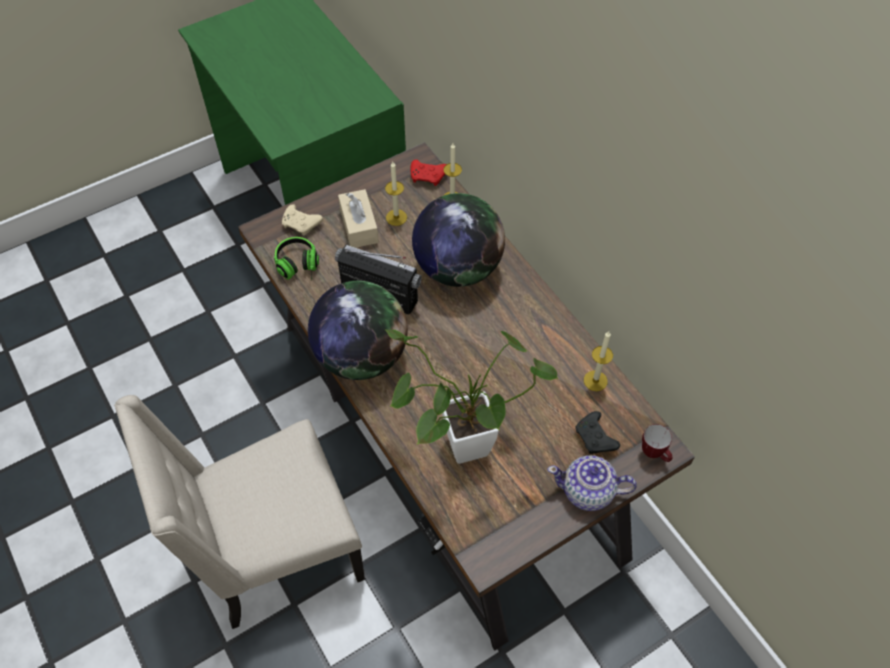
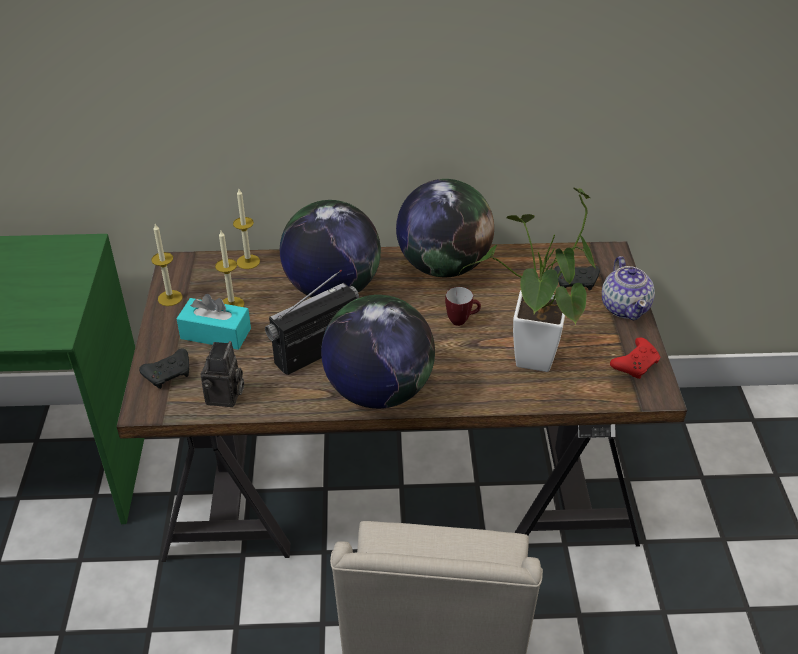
camera: 60 degrees left, 15 degrees down
(298, 268) = (225, 397): headphones -> camera
(301, 224) = (169, 374): beige game controller -> black game controller
(359, 226) = (215, 333): beige tissue box -> turquoise tissue box
(428, 177) = (204, 265): red game controller -> red game controller (636, 364)
(542, 328) = (443, 266): none -> globe
(588, 492) = (625, 307): teapot -> teapot turned 45 degrees counterclockwise
(595, 380) = (520, 260): candle -> candle (170, 298)
(654, 454) = (612, 259): mug -> mug (462, 320)

